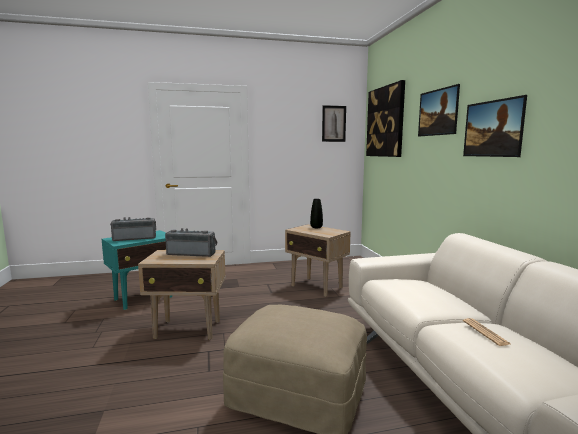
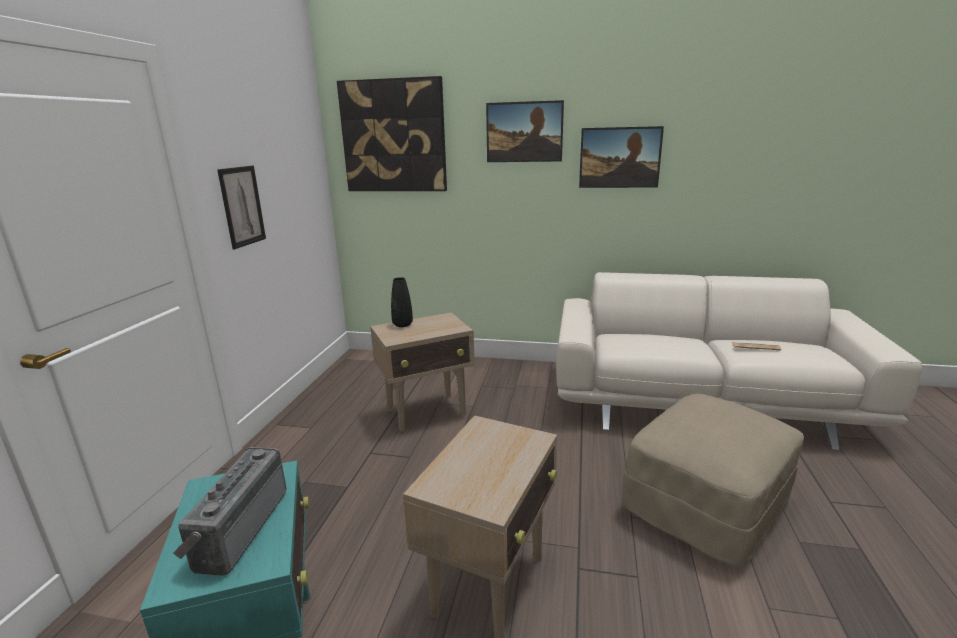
camera: 65 degrees left, 10 degrees up
(192, 253) = (474, 450): radio -> none
(333, 123) = (294, 137): picture -> picture (242, 206)

